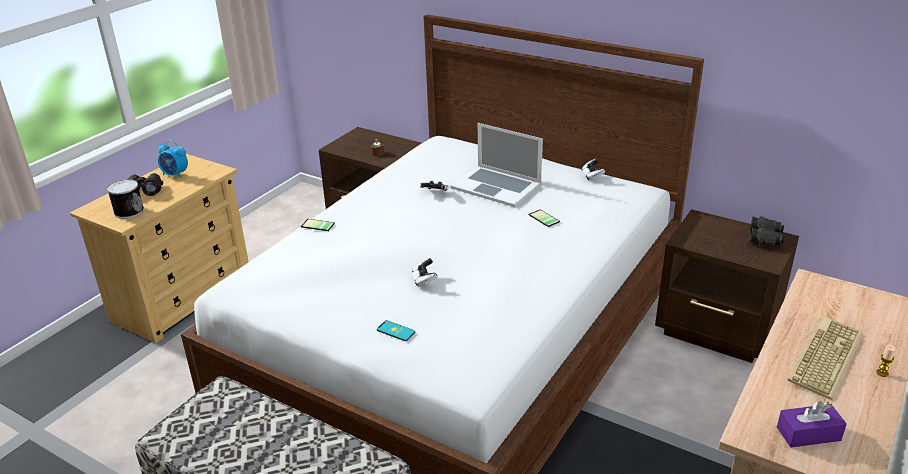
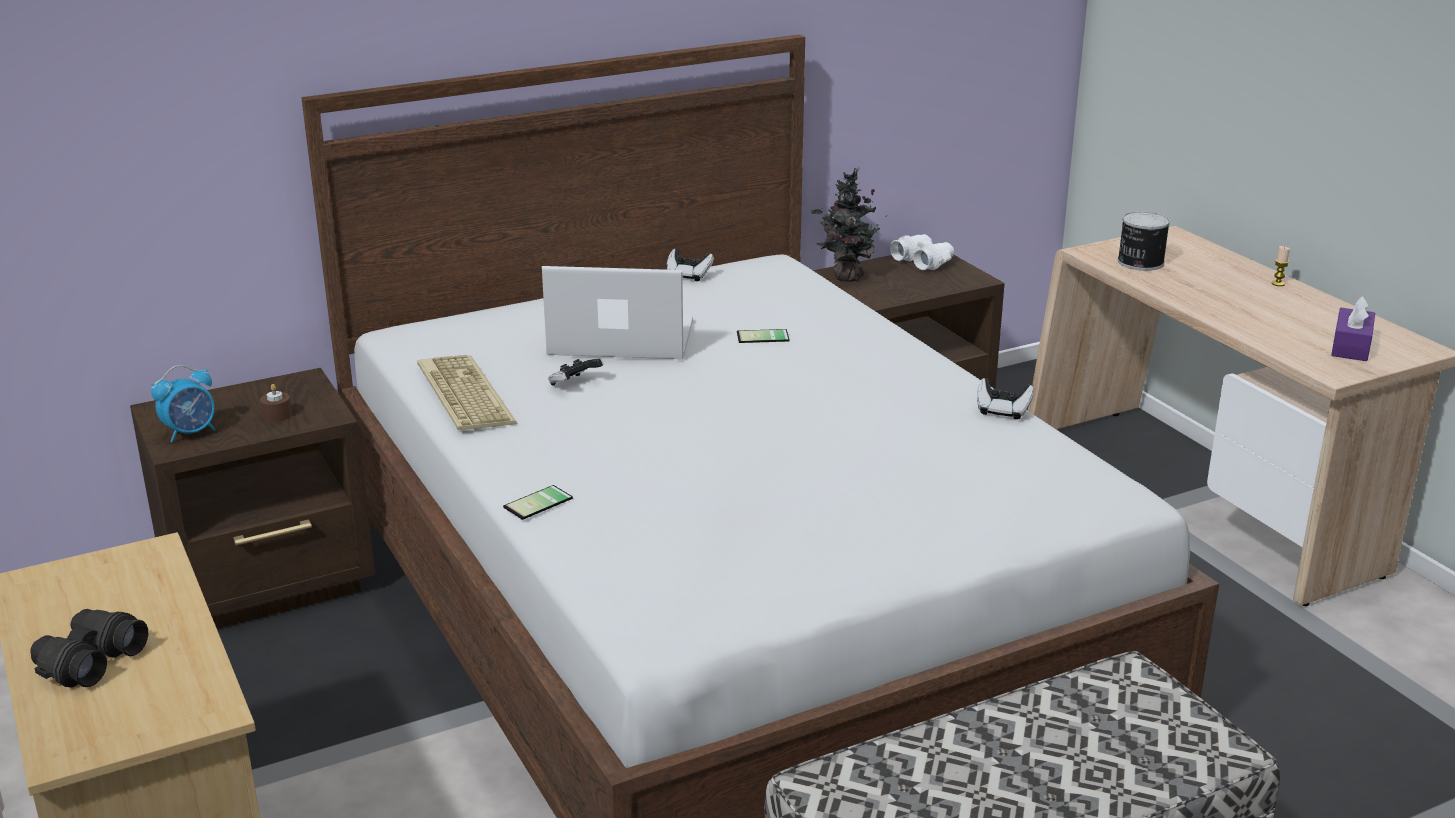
camera: 60 degrees left, 5 degrees down
(128, 211) = (161, 697): can -> can (1139, 262)
(175, 174) = (77, 607): alarm clock -> alarm clock (191, 433)
(395, 331) = (942, 516): phone -> none
(424, 280) = (827, 460): game controller -> game controller (1002, 411)
(496, 186) = (621, 338): laptop -> laptop turned 150 degrees counterclockwise
(702, 222) = (845, 277): none -> potted plant
(765, 238) = (923, 261): black binoculars -> white binoculars
(824, 356) = (1231, 296): keyboard -> keyboard (462, 394)

